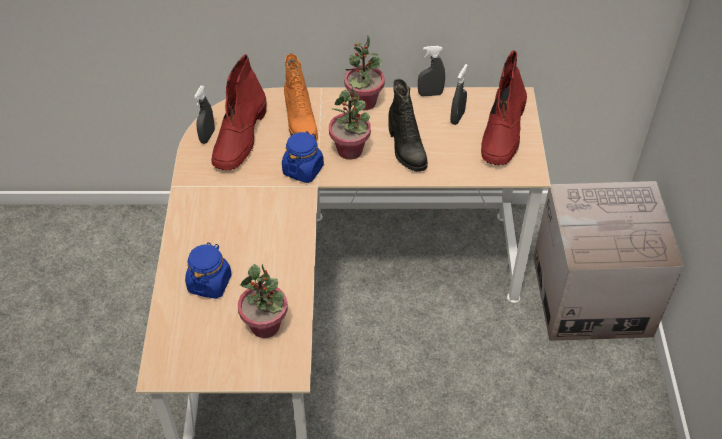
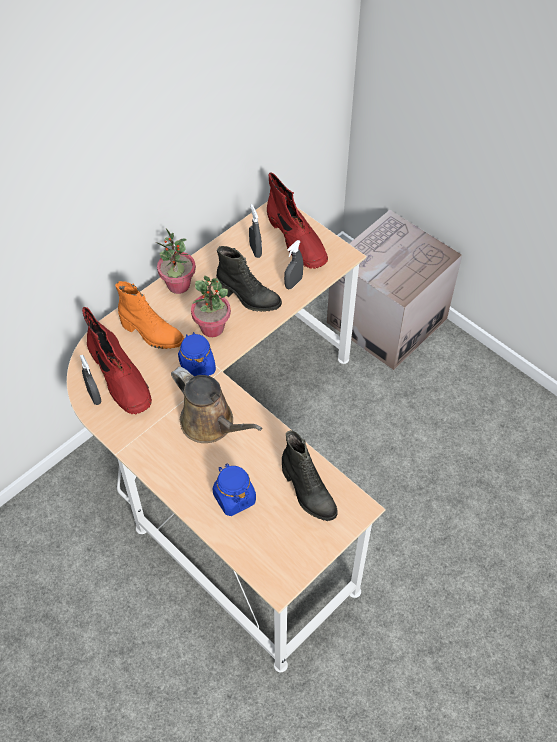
camera: 45 degrees left, 5 degrees up
(261, 217) = (211, 423): none -> brown watering can
(265, 326) = (307, 493): potted plant -> black boot
(430, 94) = (217, 246): grey spray bottle -> grey spray bottle (293, 283)

